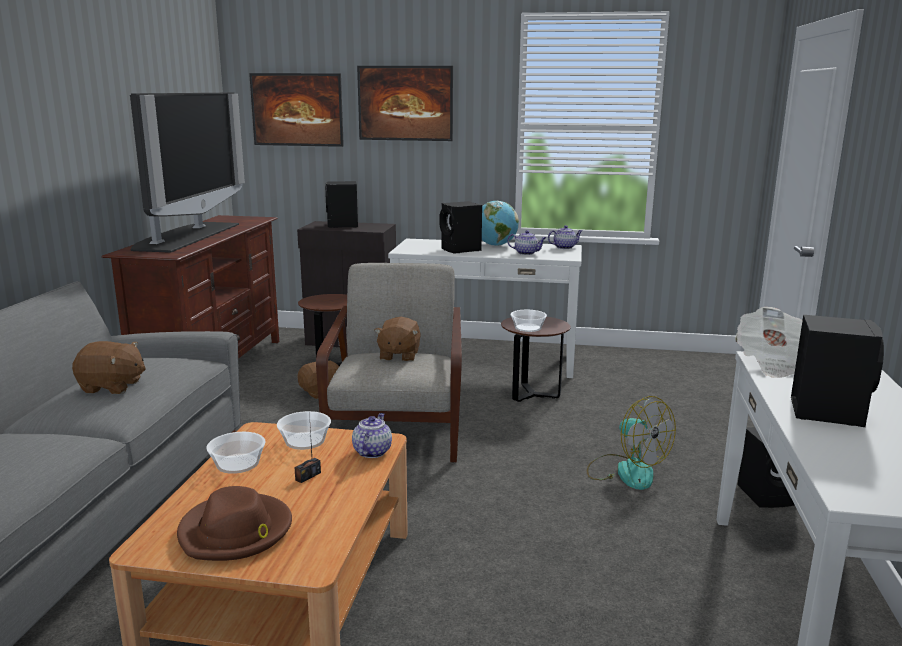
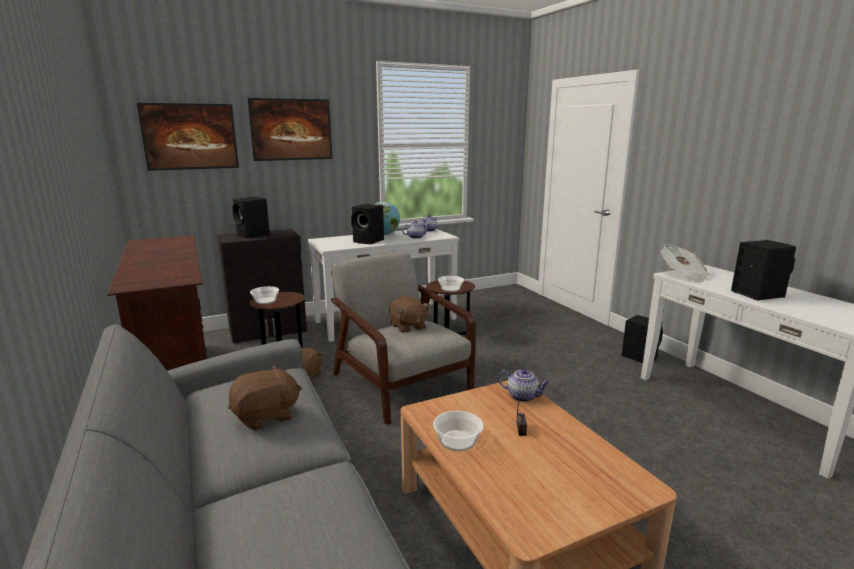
camera: 35 degrees left, 0 degrees up
(186, 236) = (152, 262): television -> none
(236, 531) = (558, 489): brown hat -> none
(304, 440) = (467, 405): bowl -> bowl (265, 300)
(372, 451) = (523, 396): teapot -> teapot turned 135 degrees clockwise
(626, 471) = (565, 366): fan -> none

